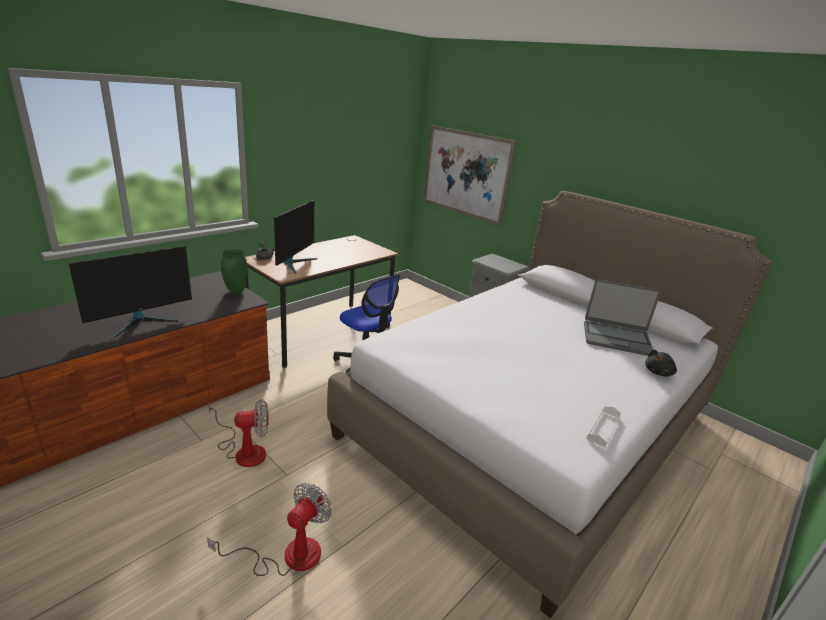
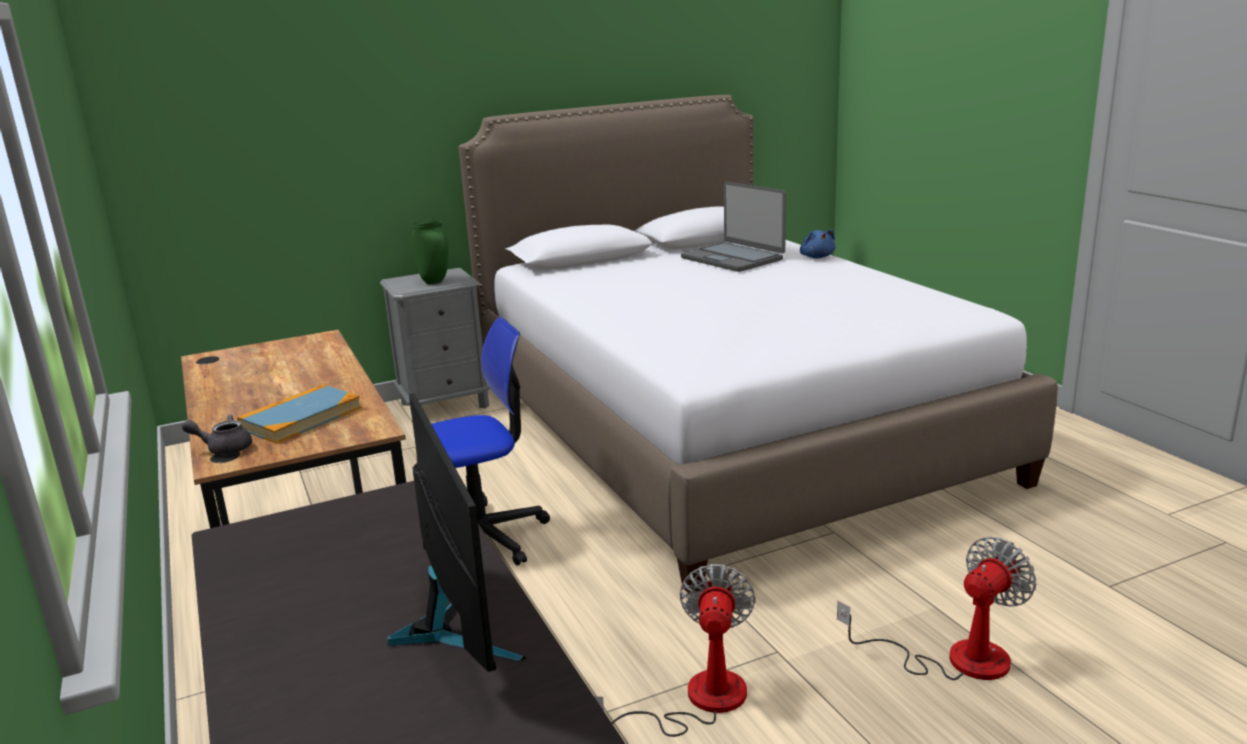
camera: 65 degrees left, 5 degrees down
(235, 291) = (354, 509): green vase -> green vase (433, 282)
(288, 555) = (955, 659): fan -> fan turned 90 degrees clockwise
(294, 263) = (301, 418): monitor -> book
(465, 173) = (255, 155): picture -> none
(603, 428) = (926, 294): white tray -> none
(616, 338) = (733, 258): laptop -> laptop turned 105 degrees clockwise
(659, 372) = (816, 257): black plush toy -> blue plush toy

